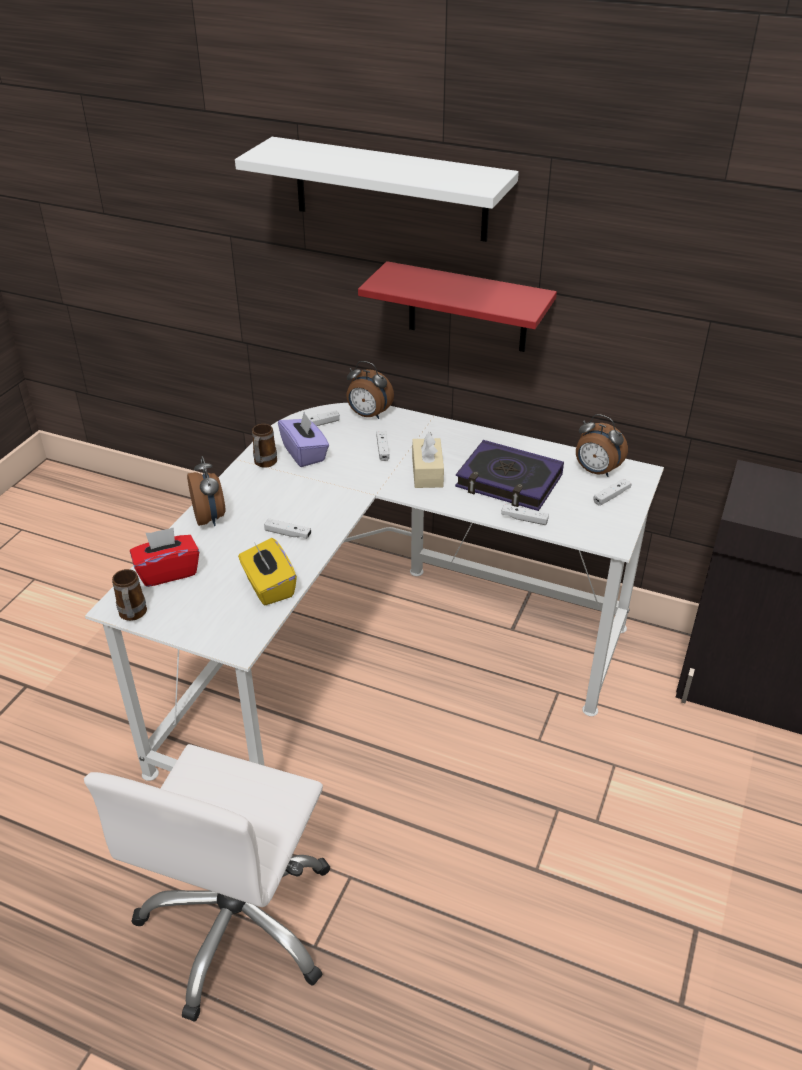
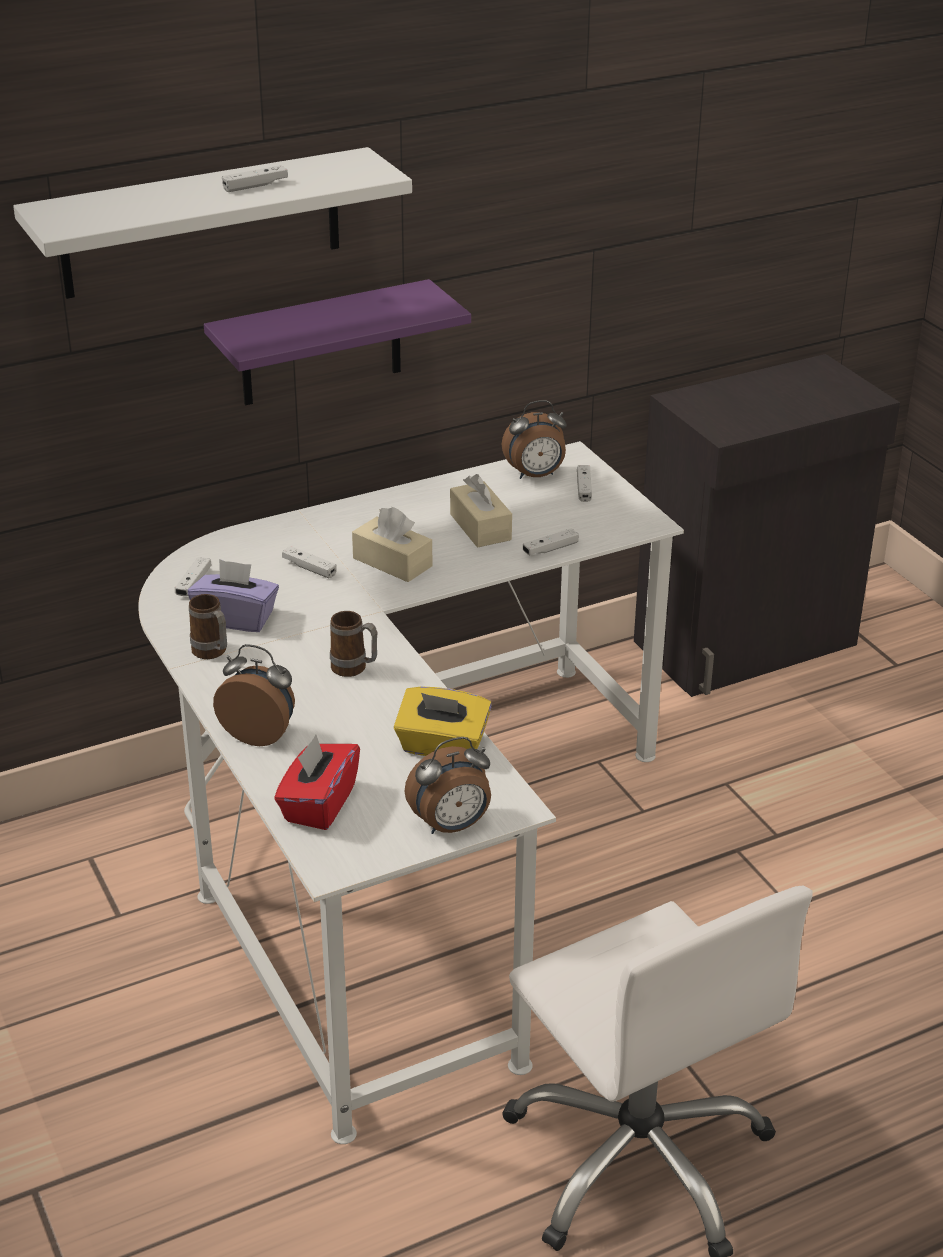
camera: 50 degrees left, 5 degrees down
(132, 616) = (365, 861): mug -> mug (354, 670)
(288, 533) = (368, 694): white game controller -> white game controller (255, 186)
(368, 415) = (230, 546): alarm clock -> alarm clock (451, 826)
(467, 308) = (321, 344): red shelf -> purple shelf
(508, 482) = (480, 527): book -> beige tissue box

